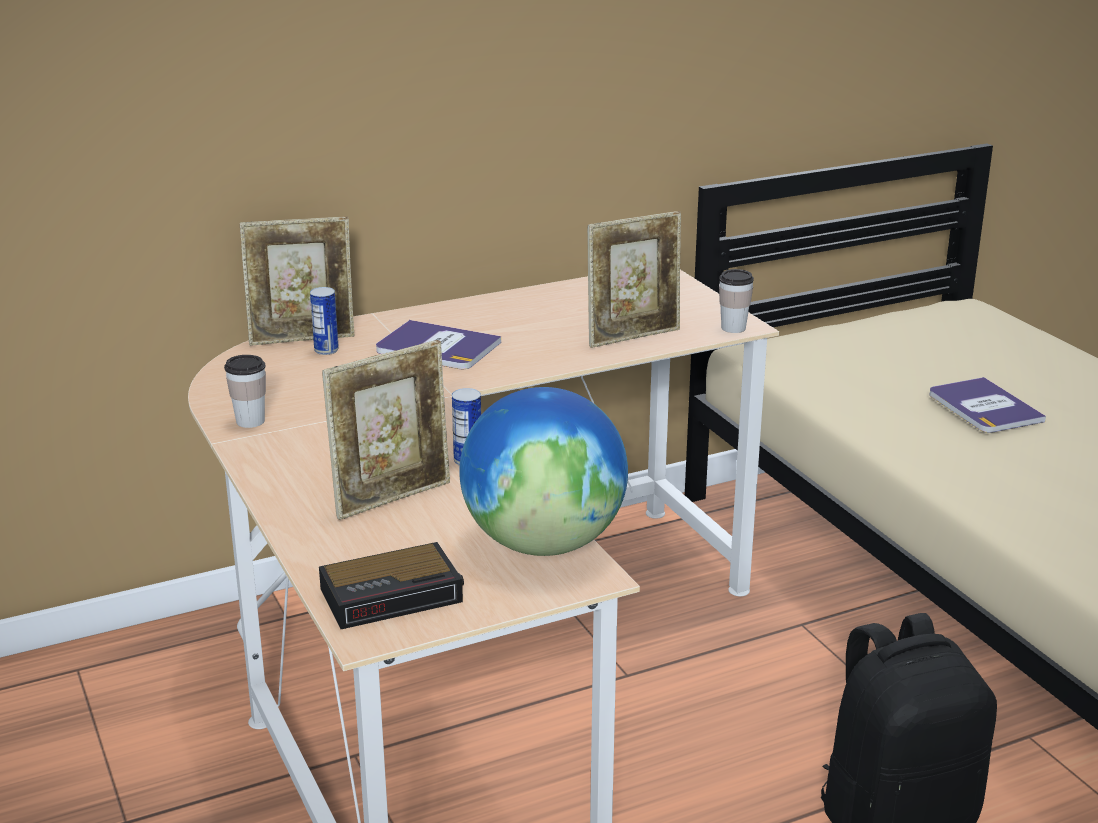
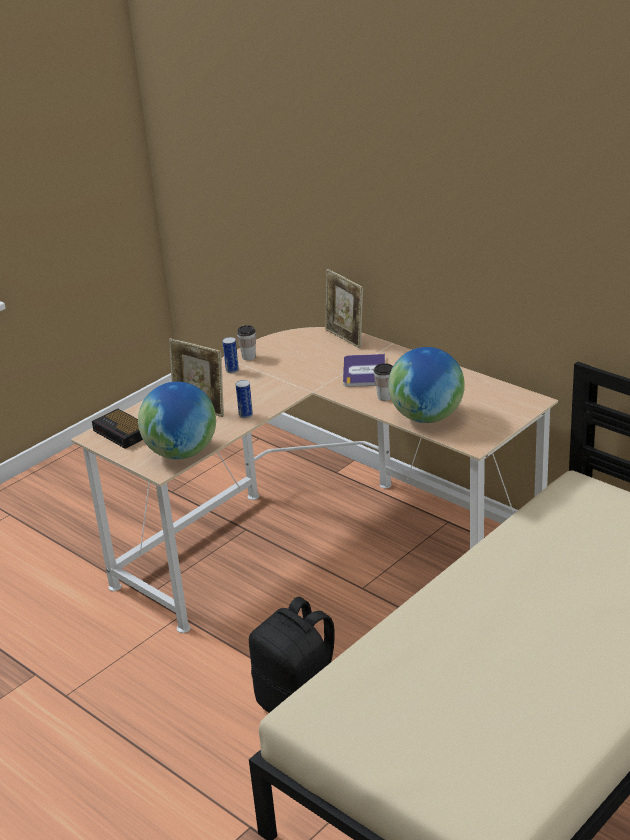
camera: 70 degrees right, 5 degrees up
(326, 350) = (336, 347): can -> can (232, 370)
(633, 336) = (427, 417): picture frame -> globe
(733, 328) = (468, 443): cup -> cup (385, 397)
(984, 407) = (564, 582): book -> none

